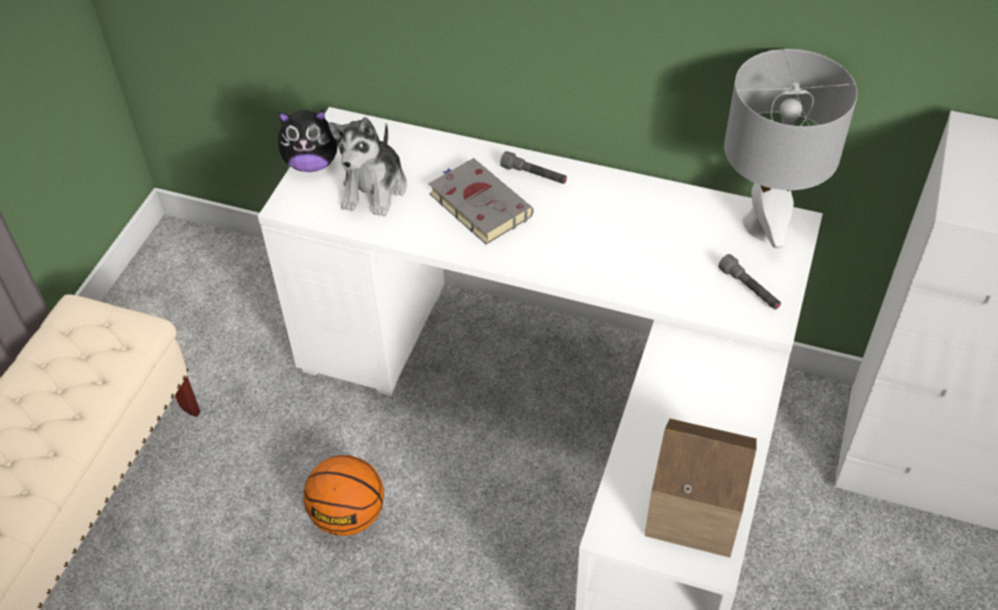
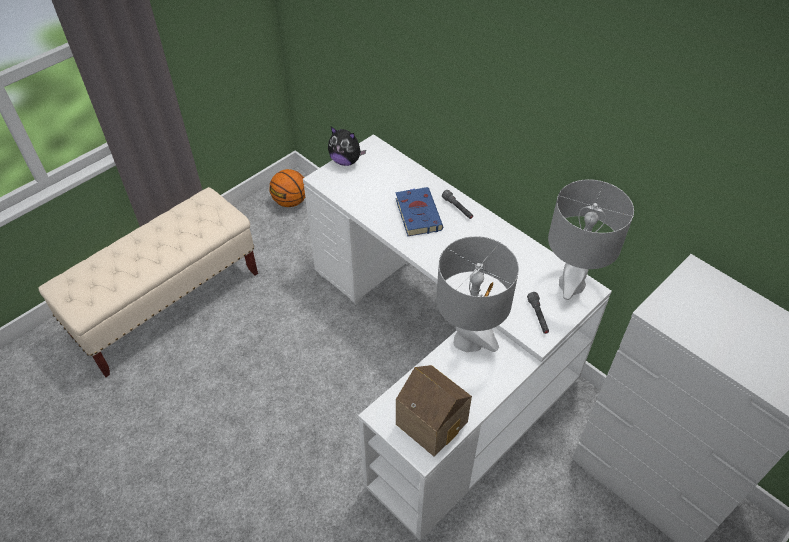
camera: 25 degrees right, 0 degrees up
(348, 515) = (299, 356): basketball -> basketball (290, 202)
(374, 188) = (369, 185): plush toy -> none
(478, 204) = (417, 213): grey book -> blue book
(669, 367) = (468, 341): none -> grey table lamp

